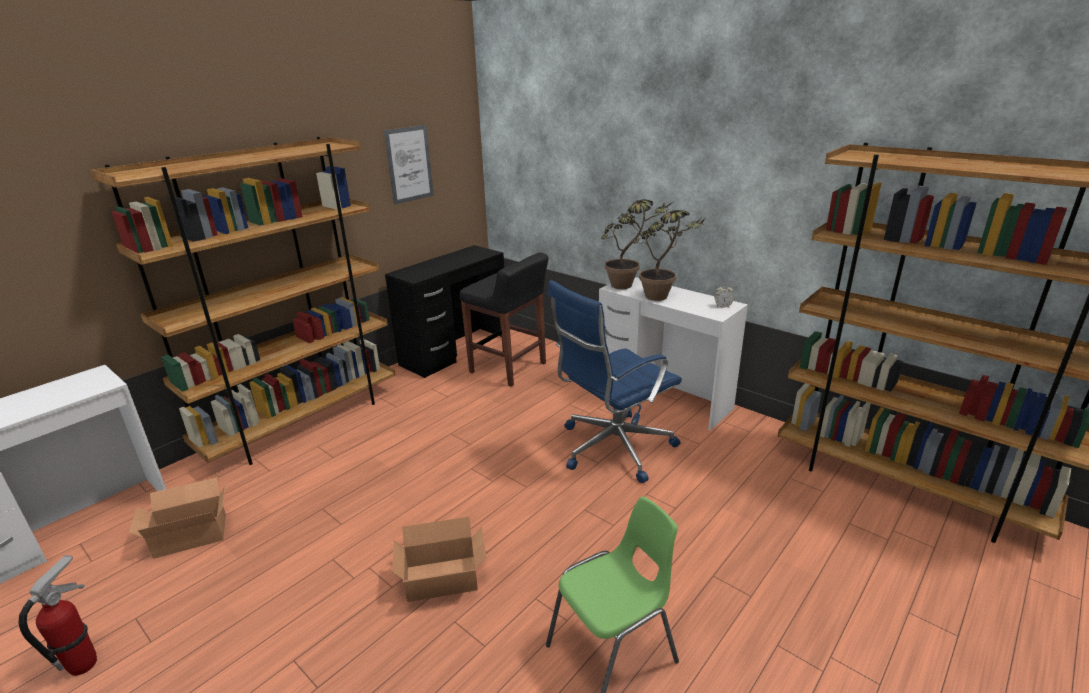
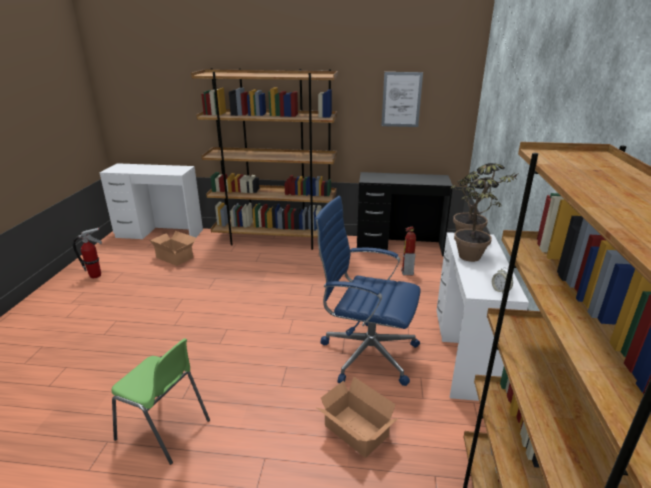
camera: 55 degrees right, 0 degrees up
(443, 580) = (188, 339): cardboard box -> cardboard box (355, 433)
(509, 368) = (407, 272): black stool -> fire extinguisher

